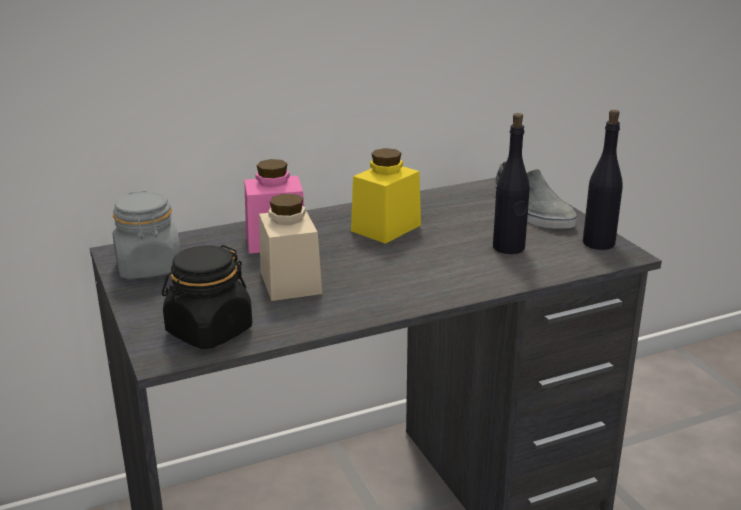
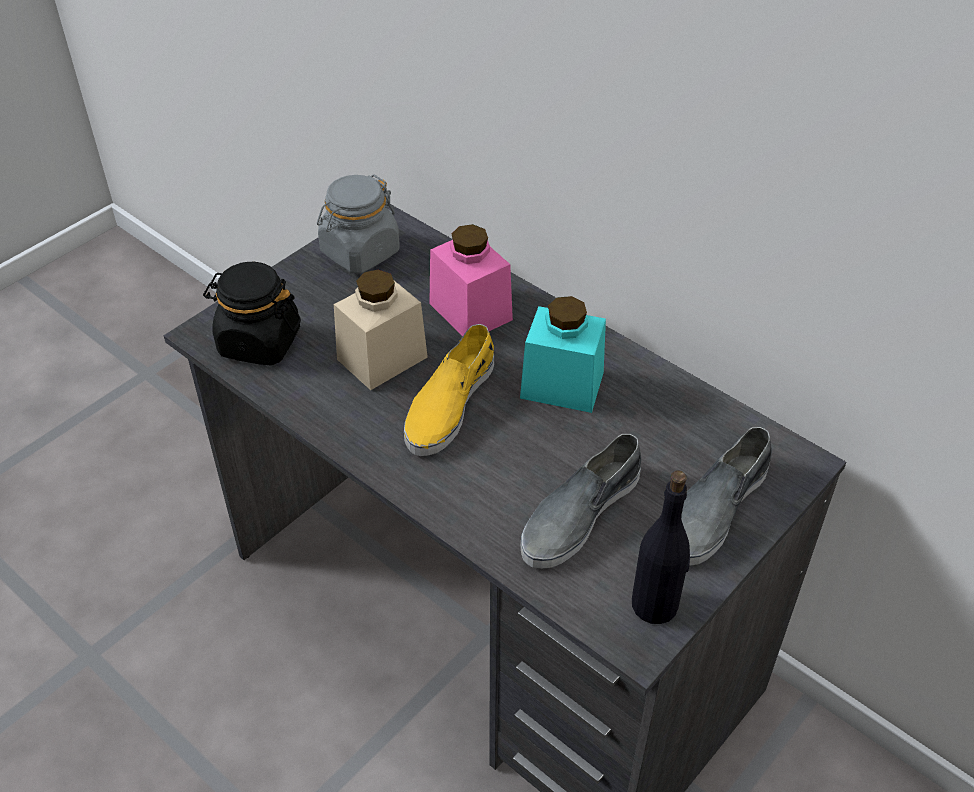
camera: 65 degrees right, 20 degrees up
(367, 267) = (449, 404): none -> yellow shoe
(386, 228) = (562, 385): yellow jar -> turquoise jar
(509, 248) = (579, 513): black bottle -> grey shoe

